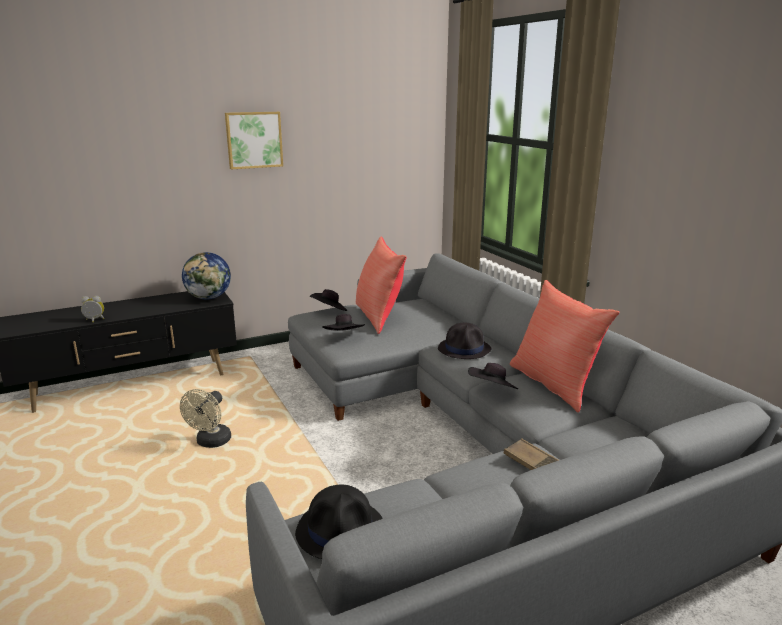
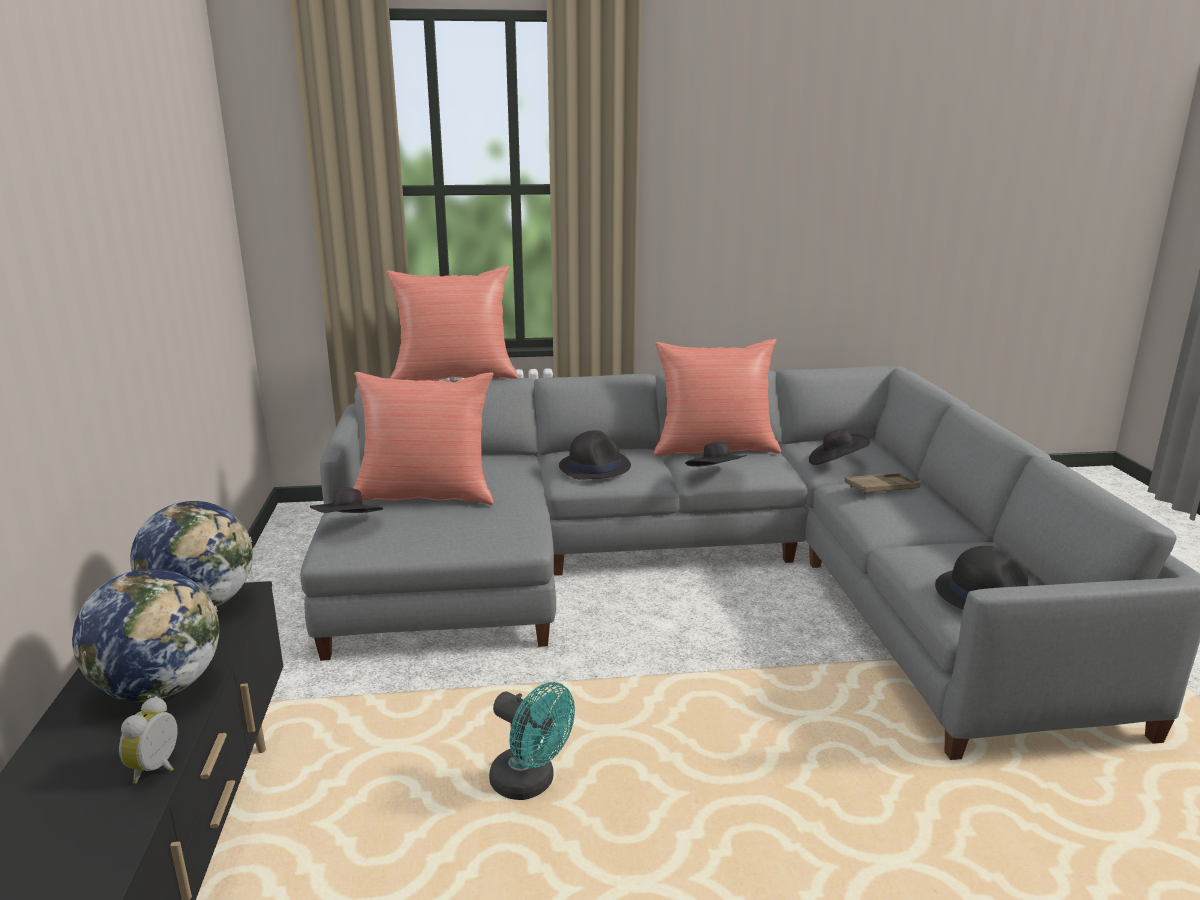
camera: 70 degrees left, 0 degrees up
(145, 308) = (160, 688): none -> globe
(211, 443) = (530, 784): beige fan -> turquoise fan
(254, 140) = (98, 235): picture -> none
(344, 337) = (478, 529): black hat -> black hat (836, 463)
(475, 266) = (454, 377): none -> red pillow

